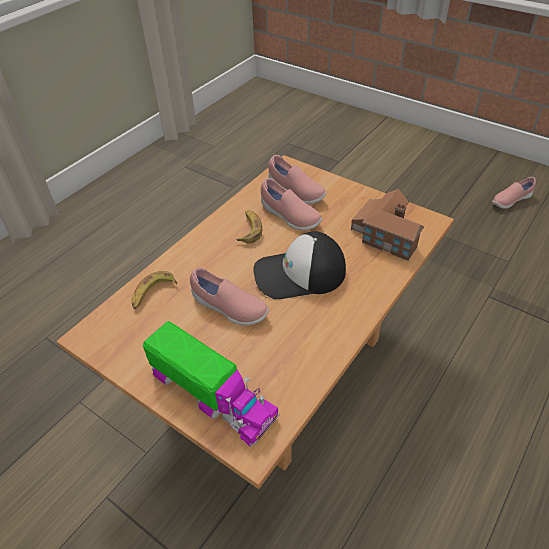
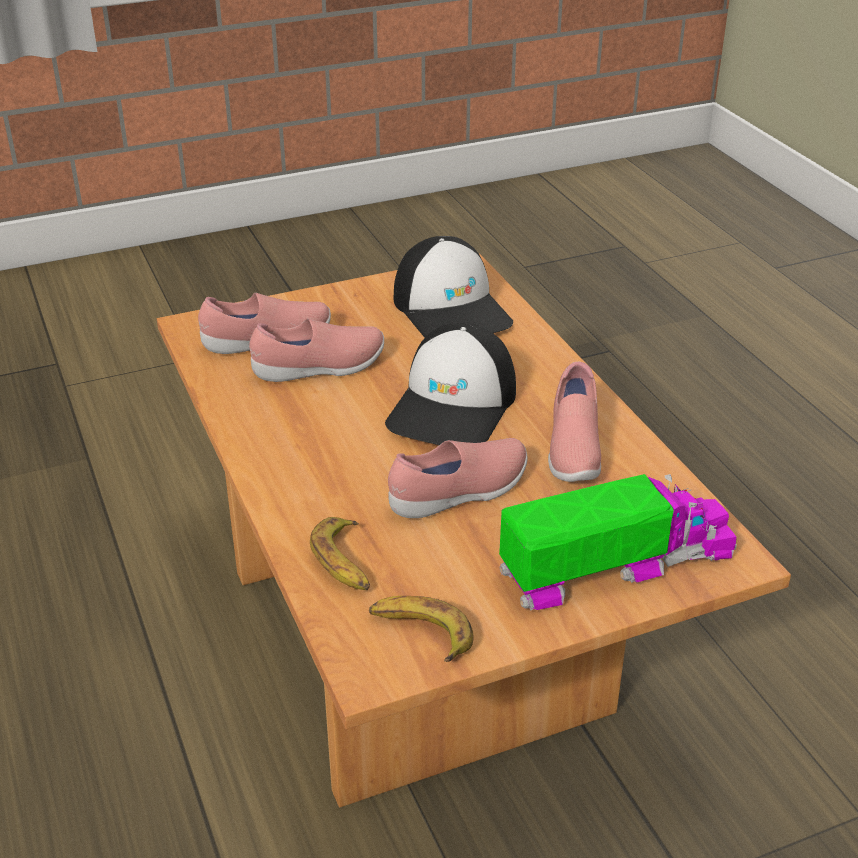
camera: 60 degrees left, 10 degrees down
(249, 229) = (303, 414): banana -> banana (420, 633)
(386, 234) = (452, 309): toy house -> cap
(510, 201) = (353, 271): pink shoe -> pink shoe (572, 449)

